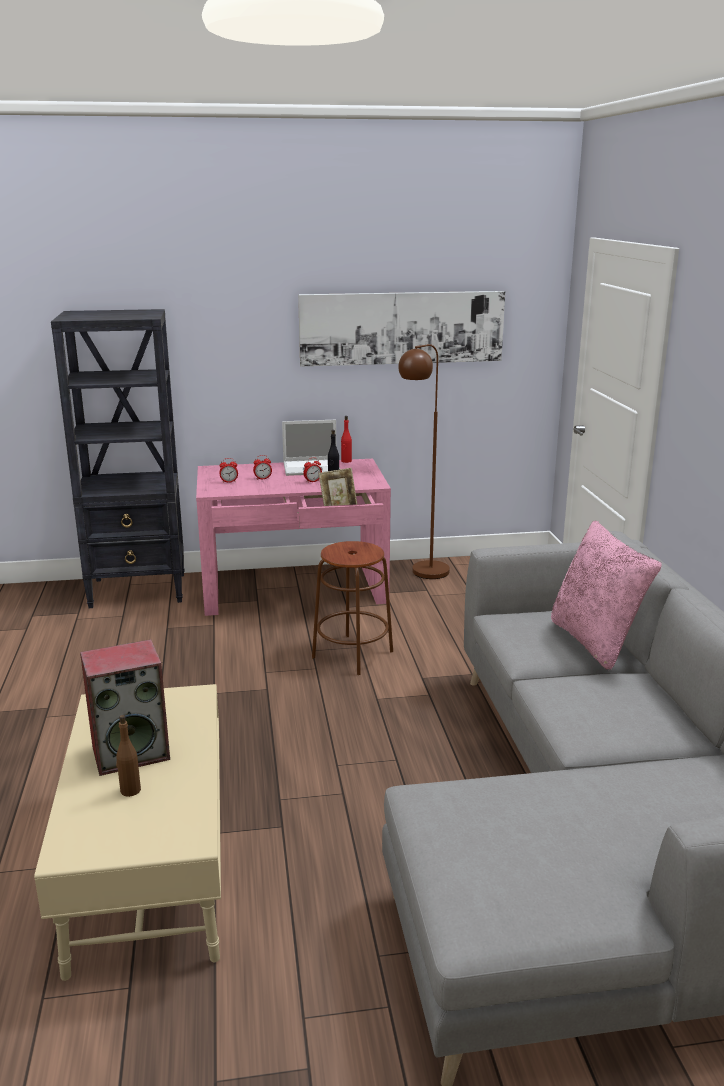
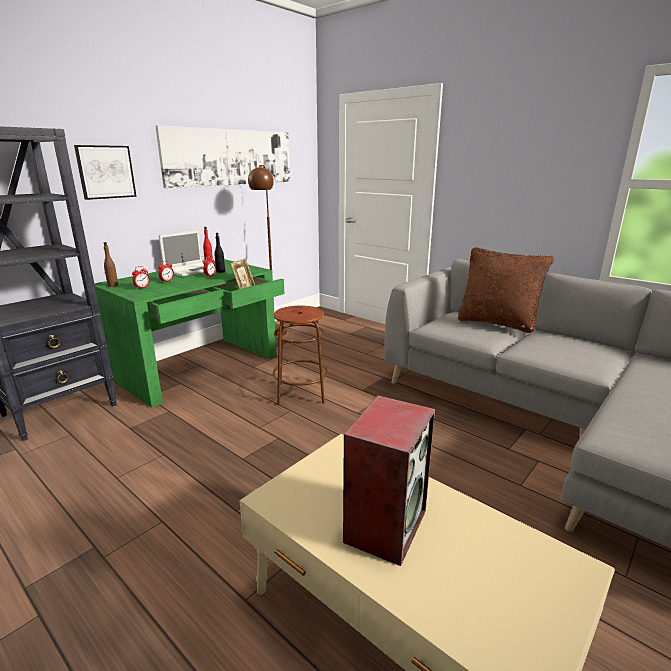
camera: 40 degrees left, 0 degrees up
(130, 790) = (450, 560): brown bottle -> brown bottle (112, 285)
(233, 347) = (106, 172): none -> picture
(296, 592) = (203, 369): pink desk -> green desk
(594, 645) = (497, 325): pink pillow -> brown pillow

